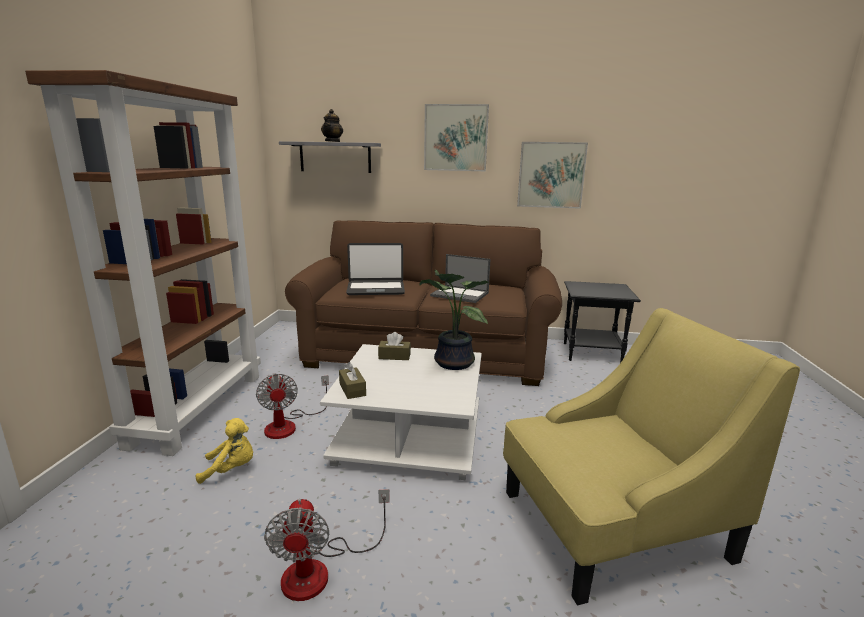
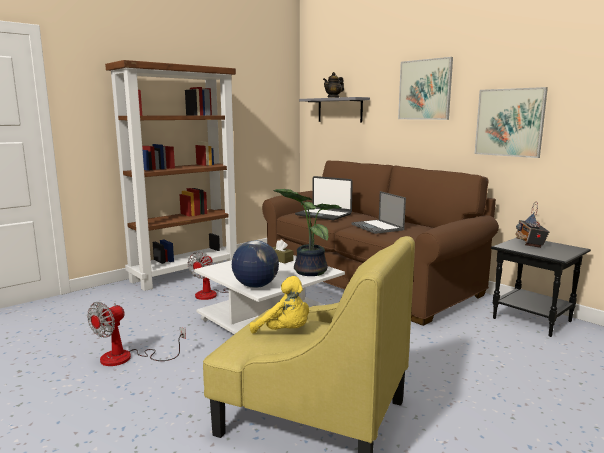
camera: 40 degrees right, 5 degrees down
(231, 469) = (157, 304): yellow plush toy -> yellow plush toy (285, 332)
(352, 389) = (220, 268): brown tissue box -> none
(439, 400) = (256, 286): none -> globe
(587, 287) = (530, 243): none -> radio

